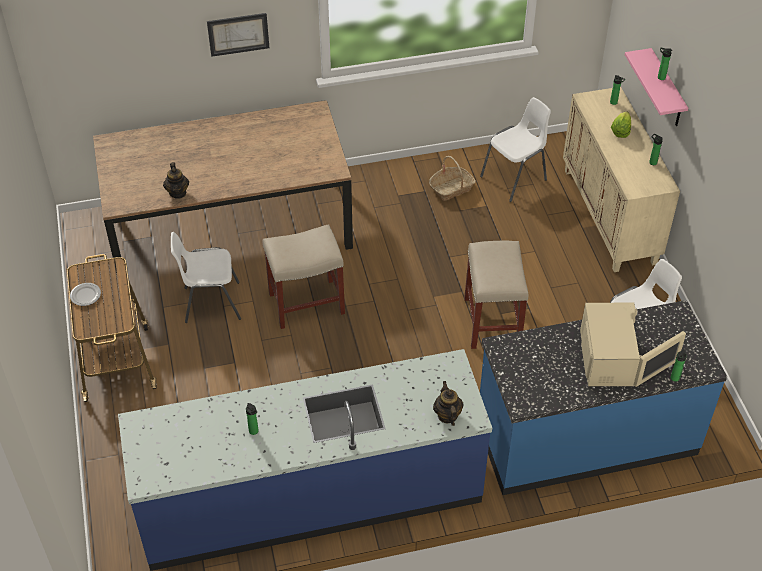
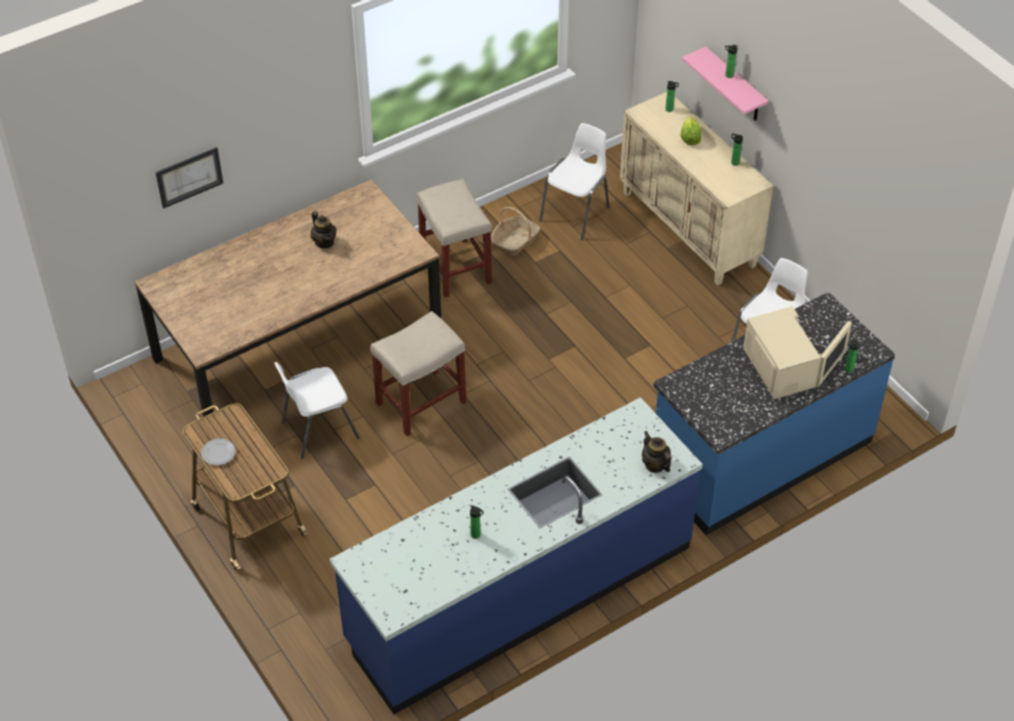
camera: 20 degrees left, 0 degrees up
(178, 192) = (263, 319): teapot -> teapot (324, 242)
(238, 34) = (279, 131): picture -> picture (189, 177)
(492, 322) = (620, 369): beige stool -> beige stool (456, 268)

